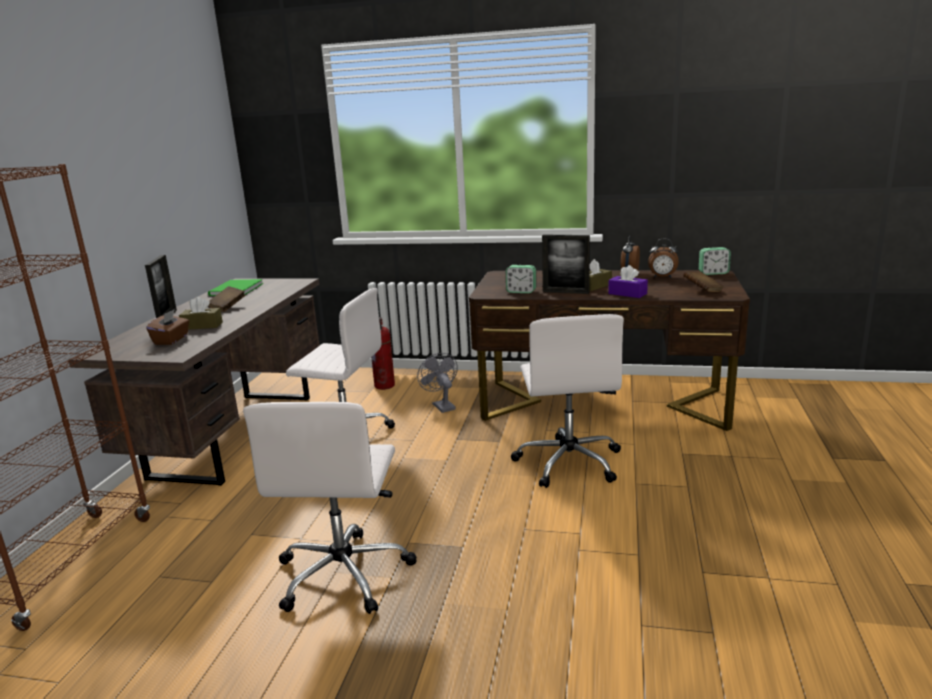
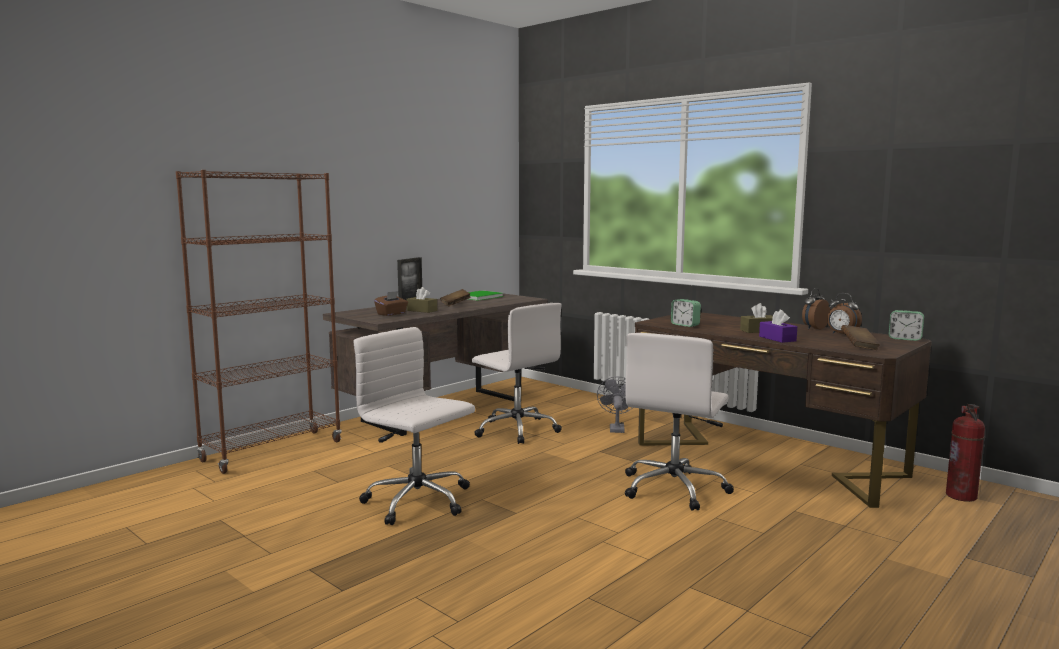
camera: 30 degrees right, 10 degrees down
(344, 573) = (419, 502): white office chair -> white office chair turned 90 degrees clockwise
(385, 385) = (588, 406): fire extinguisher -> fire extinguisher (962, 496)
(565, 292) = (722, 330): picture frame -> none

